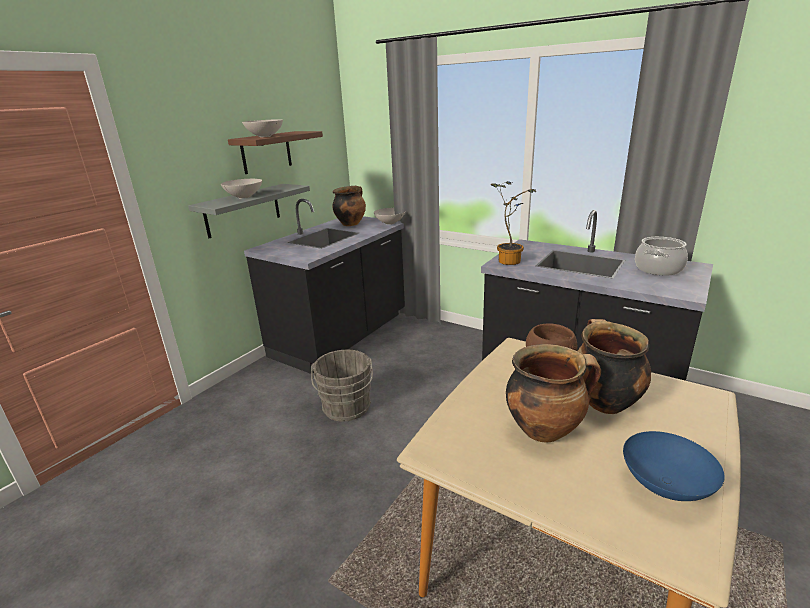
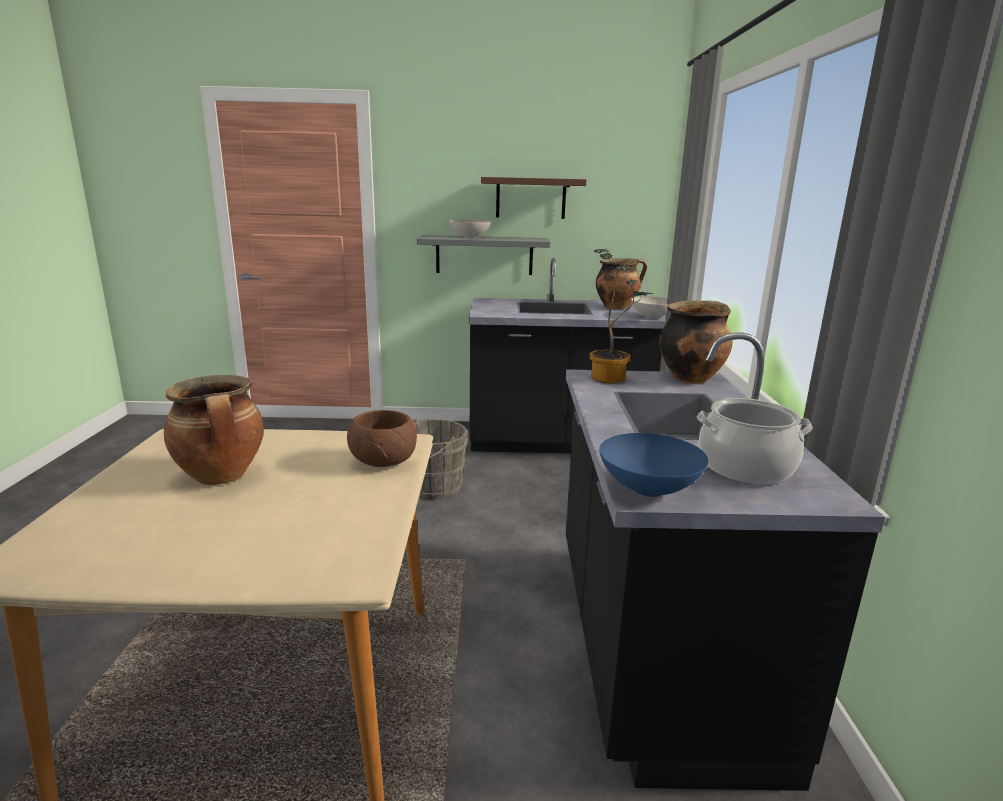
camera: 55 degrees right, 5 degrees down
(265, 136) = (511, 177): white bowl -> none
(603, 402) = (298, 501): cooking pot -> cooking pot (691, 378)
(666, 487) = (123, 549): blue bowl -> blue bowl (647, 489)

